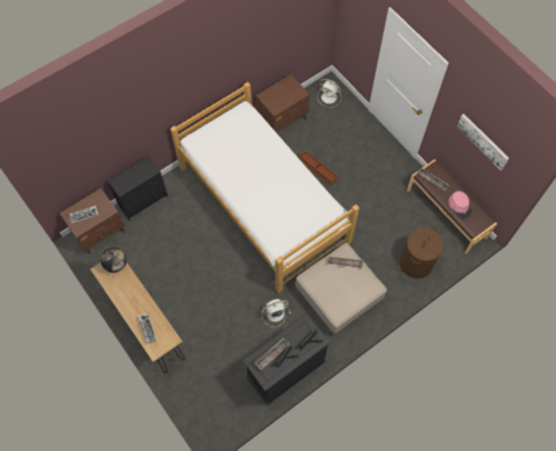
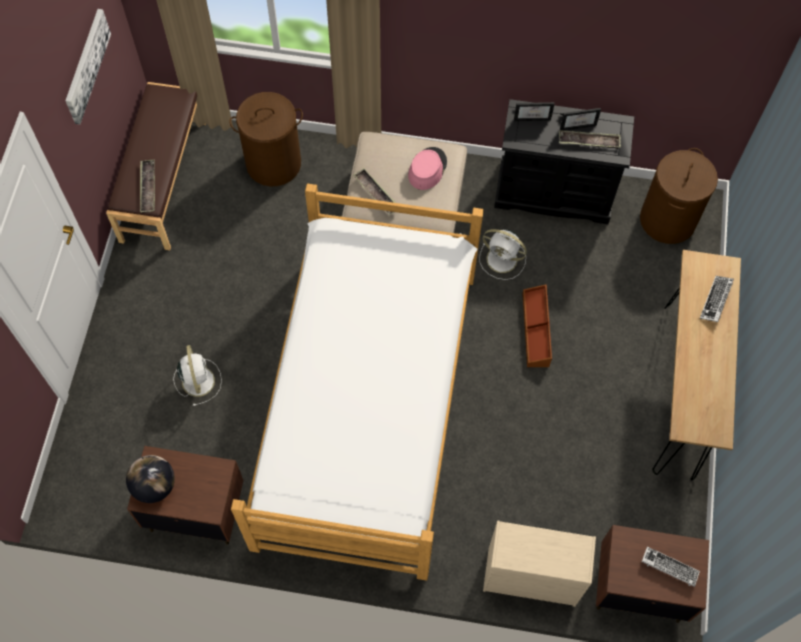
camera: 135 degrees left, 0 degrees up
(116, 264) = (689, 421): globe -> globe (154, 486)
(143, 200) = (530, 577): black dresser -> beige dresser
(221, 407) = (668, 220): none -> brown laundry basket
(317, 170) = (242, 384): brown storage box -> brown storage box (536, 330)
(329, 97) = (89, 477): white fan -> white fan (198, 380)
(460, 206) = (161, 132): pink hat -> pink hat (427, 169)

